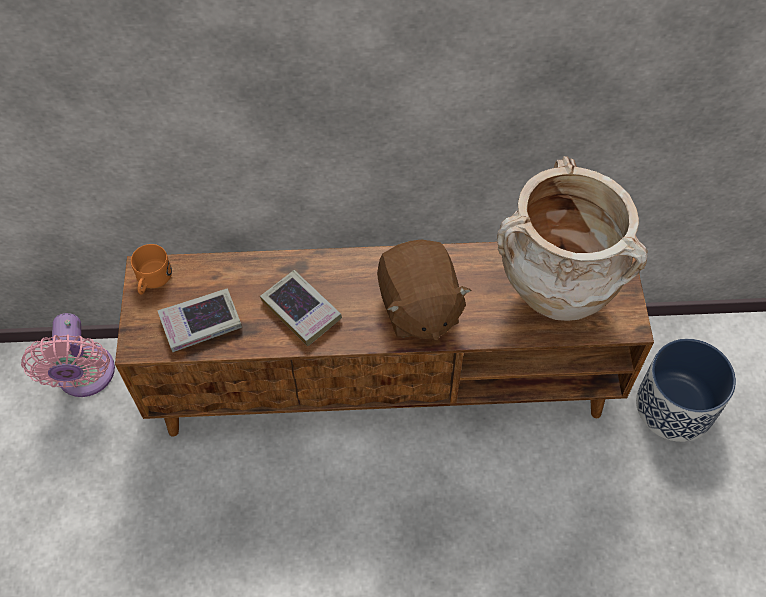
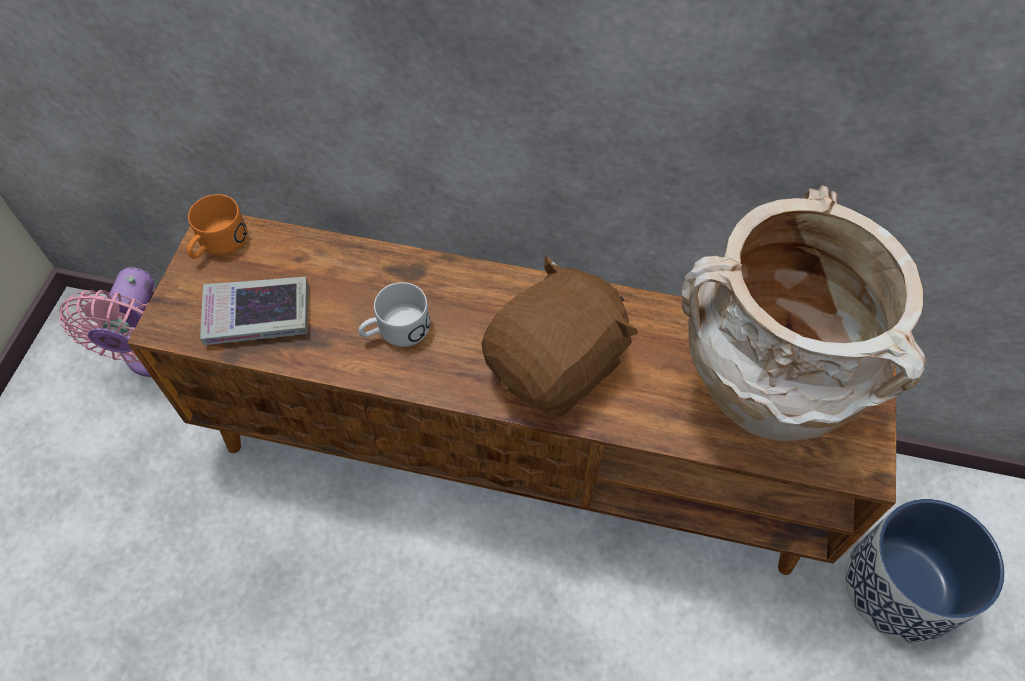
camera: 15 degrees right, 0 degrees up
(301, 310) = (395, 330): book -> white mug
(418, 307) = (557, 365): brown plush toy -> brown plush toy turned 135 degrees counterclockwise

